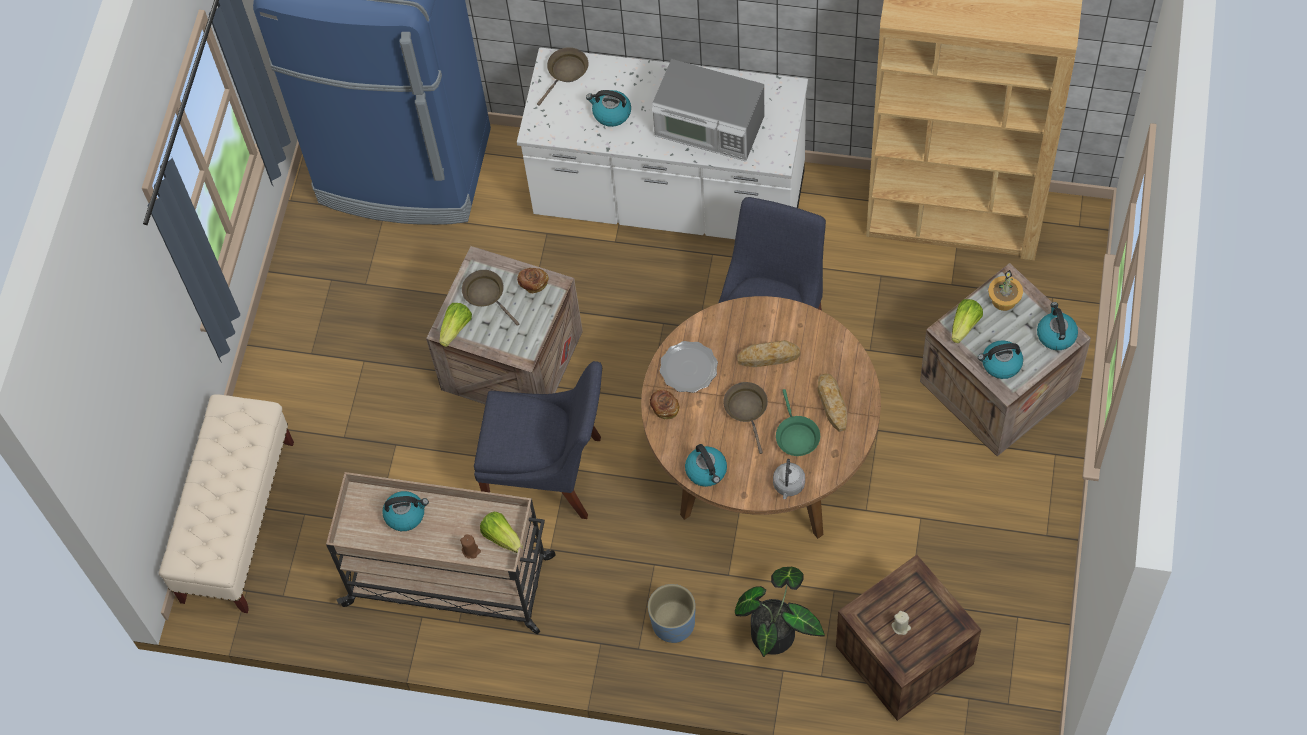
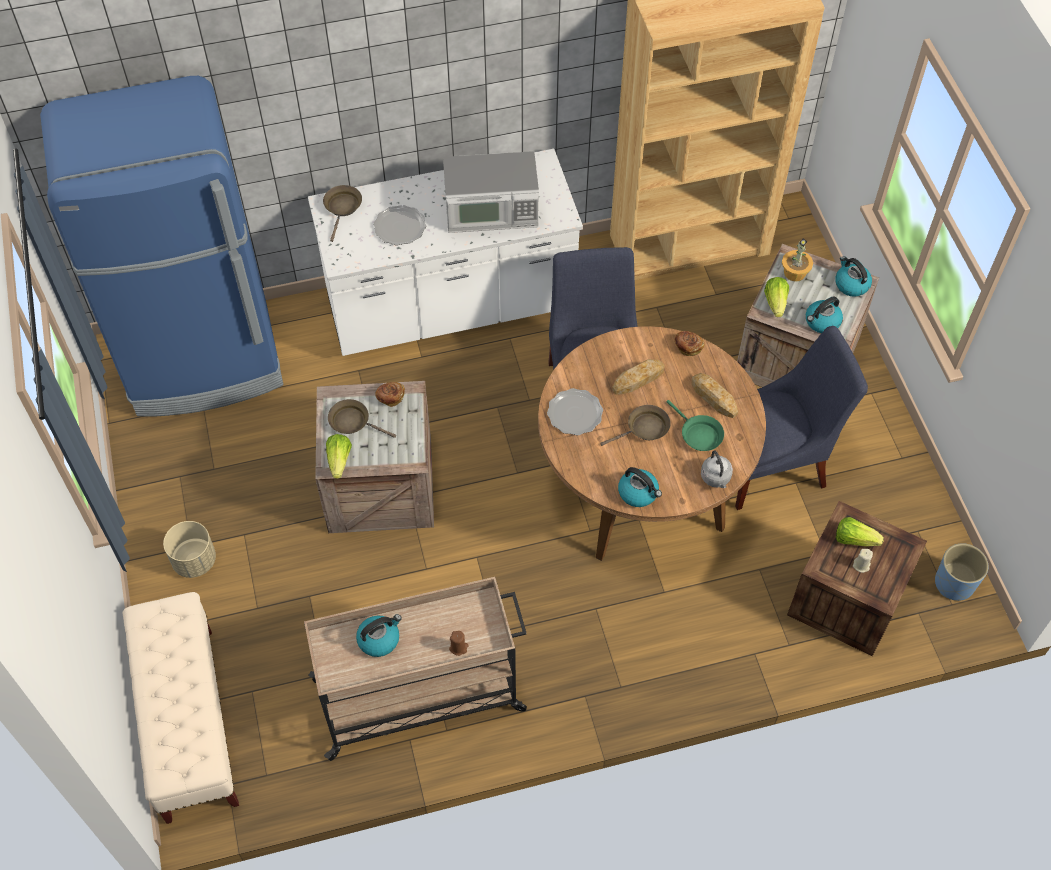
camera: 30 degrees left, 5 degrees down
(308, 369) = (194, 561): none -> beige planter
(502, 537) = (481, 623): lettuce -> lettuce (854, 539)
(549, 473) = (463, 567): blue chair -> blue chair (772, 463)
(611, 113) = (400, 227): kettle -> plate
(664, 407) = (572, 454): bread -> bread (688, 347)
(673, 623) = (639, 652): blue planter -> blue planter (954, 583)
(747, 409) = (644, 429): brown frying pan -> brown frying pan turned 105 degrees clockwise
(777, 631) = (731, 622): potted plant -> none

